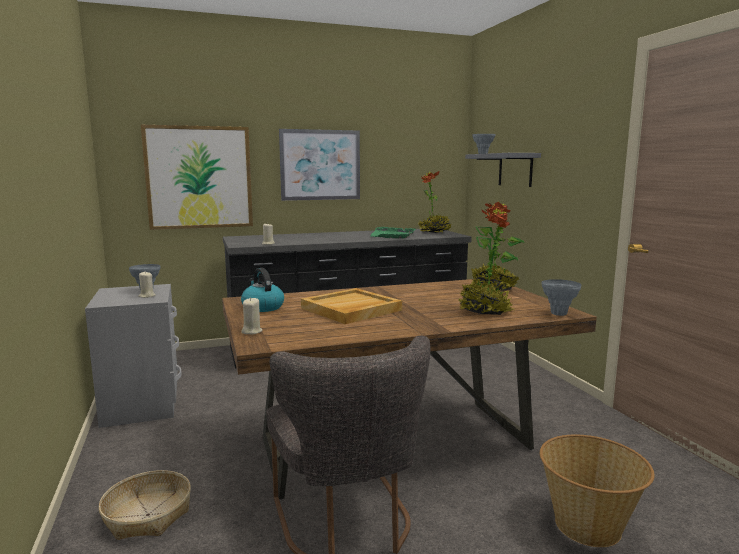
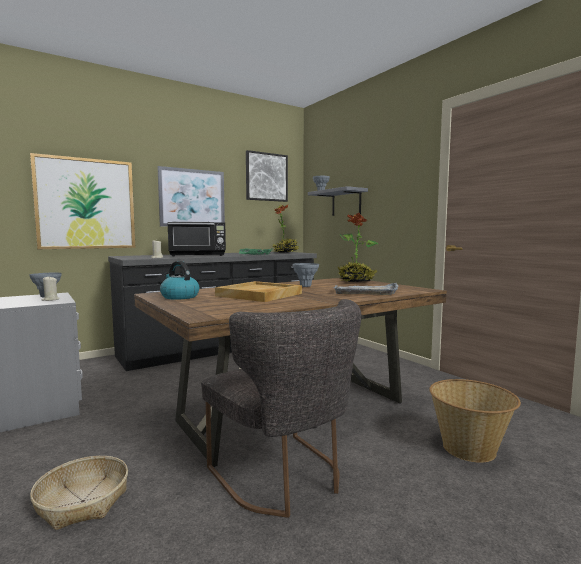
camera: 15 degrees left, 5 degrees down
(251, 331) = (186, 309): beige candle -> none
(320, 238) = (198, 255): none -> black microwave
(416, 133) = (266, 177): none -> picture
(485, 312) = (366, 291): potted plant -> grey tray
(559, 314) = (420, 290): grey vase -> grey vase (305, 286)

